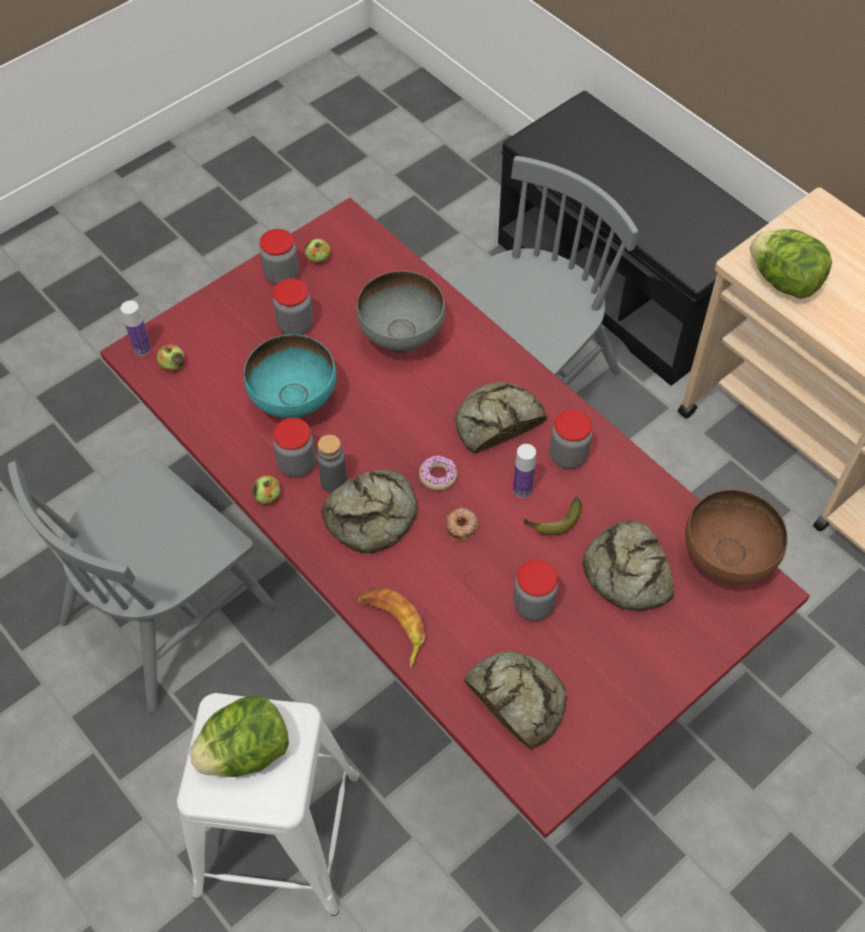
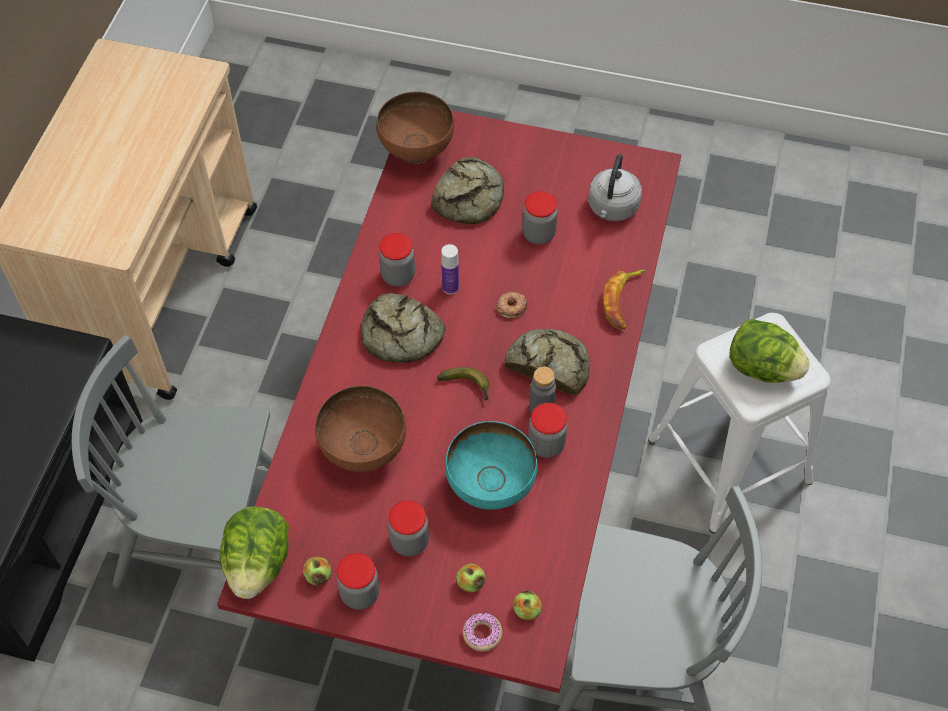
camera: 125 degrees left, 0 degrees up
(142, 348) = (529, 651): bottle -> none
(267, 497) = (590, 445): apple -> apple (470, 583)
(402, 337) = (363, 450): grey bowl -> brown bowl
(438, 476) = (480, 345): donut -> donut (482, 634)
(517, 699) = (612, 208): bread -> grey kettle
(553, 522) = (463, 256): banana -> banana (468, 386)
(784, 281) = (121, 217): lettuce -> lettuce (258, 563)

